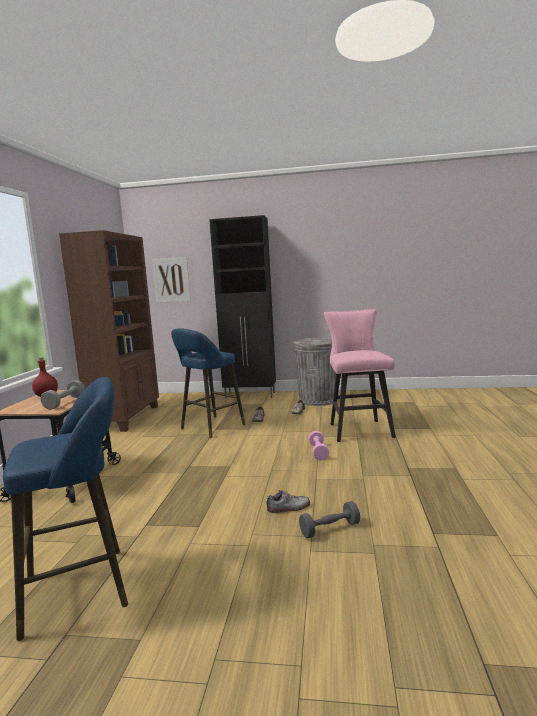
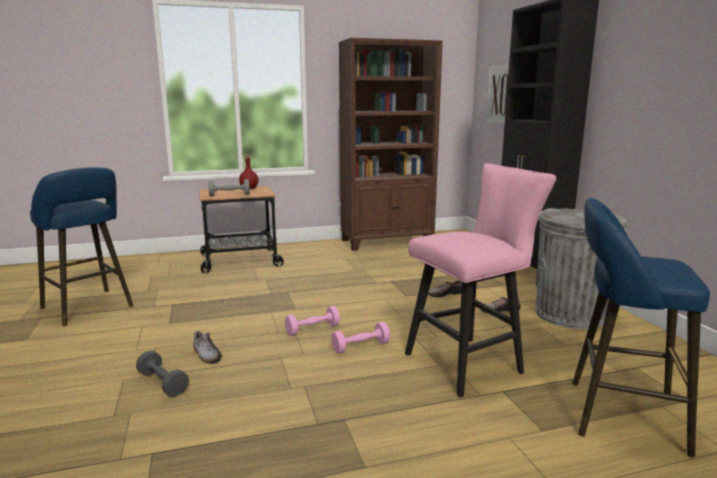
camera: 65 degrees right, 5 degrees up
(210, 427) = (392, 278): blue stool -> blue stool (617, 414)
(277, 463) = (313, 329): none -> pink dumbbell

